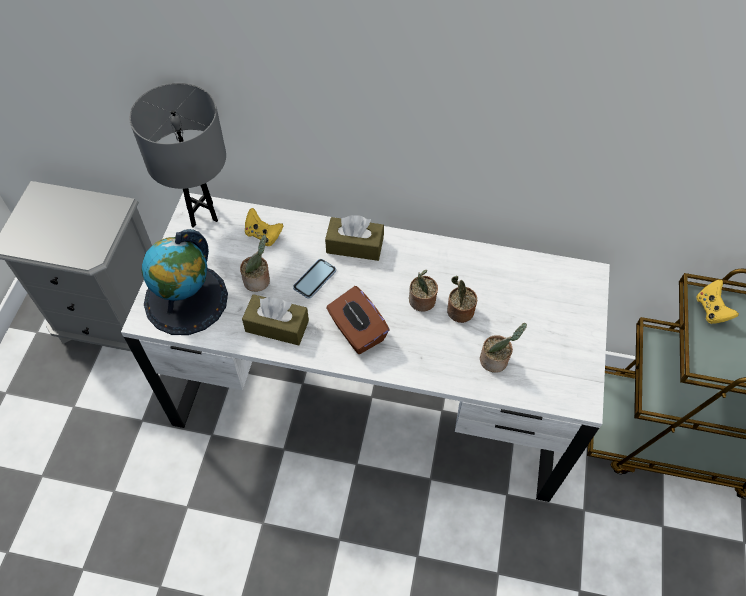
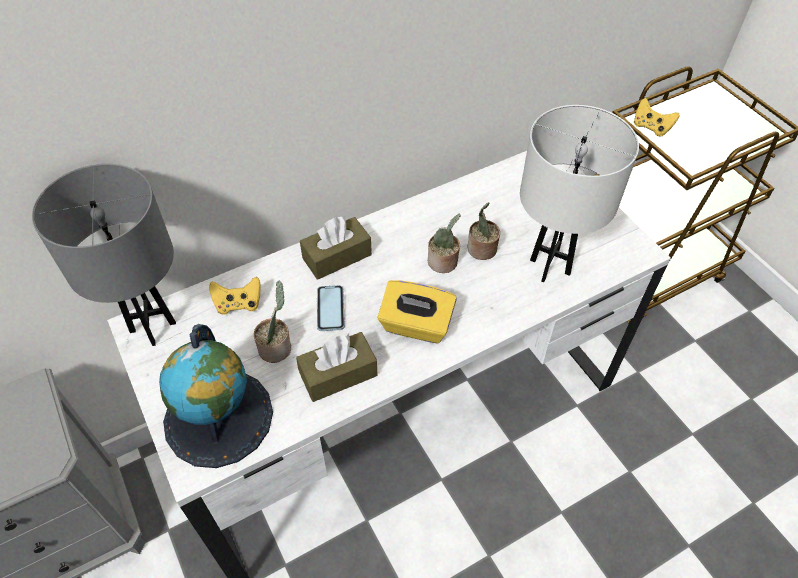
camera: 40 degrees left, 5 degrees down
(357, 331) = (416, 325): brown tissue box -> yellow tissue box
(496, 360) = (550, 267): potted plant -> white table lamp

